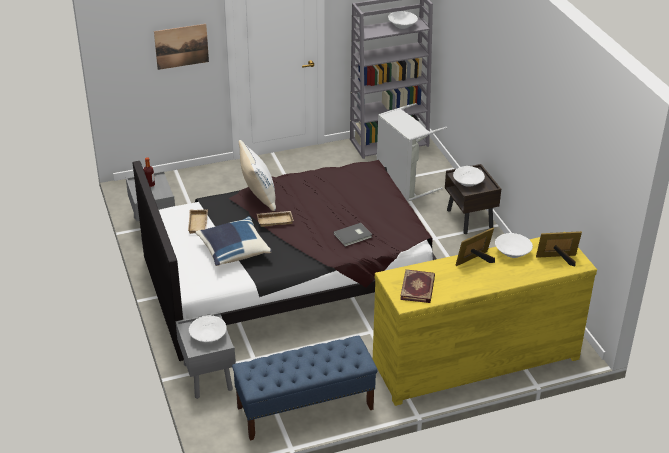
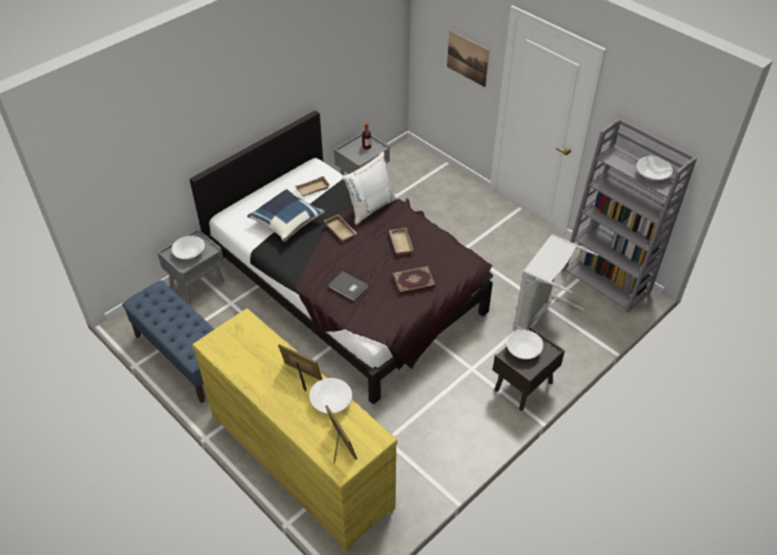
camera: 65 degrees right, 10 degrees up
(319, 193) = (400, 243): none -> beige tray
(418, 288) = (236, 345): book -> book (414, 282)

